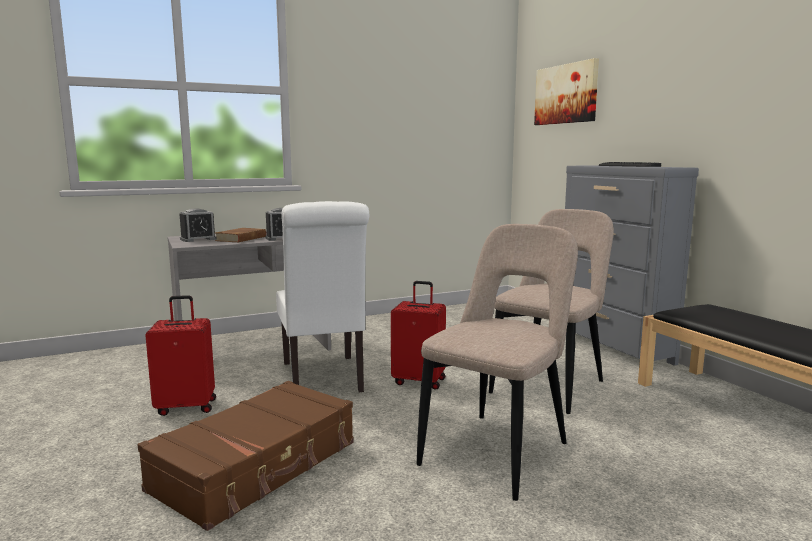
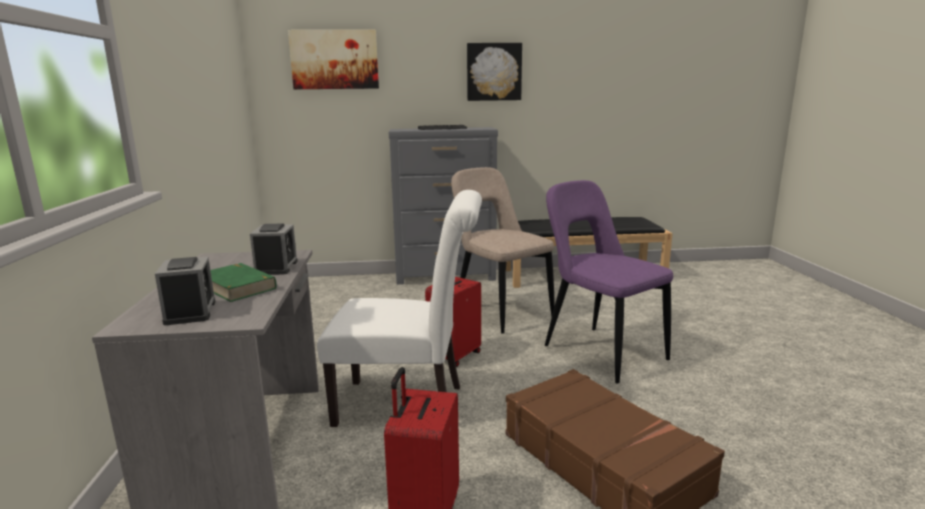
camera: 70 degrees left, 5 degrees up
(241, 238) = (237, 287): brown book -> green book
(499, 451) = (599, 351): beige chair -> purple chair
(711, 92) = (493, 72): none -> picture

